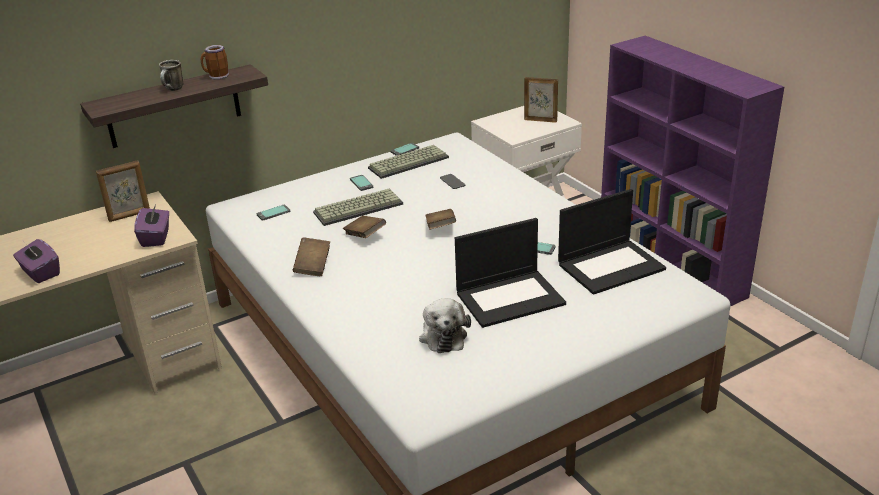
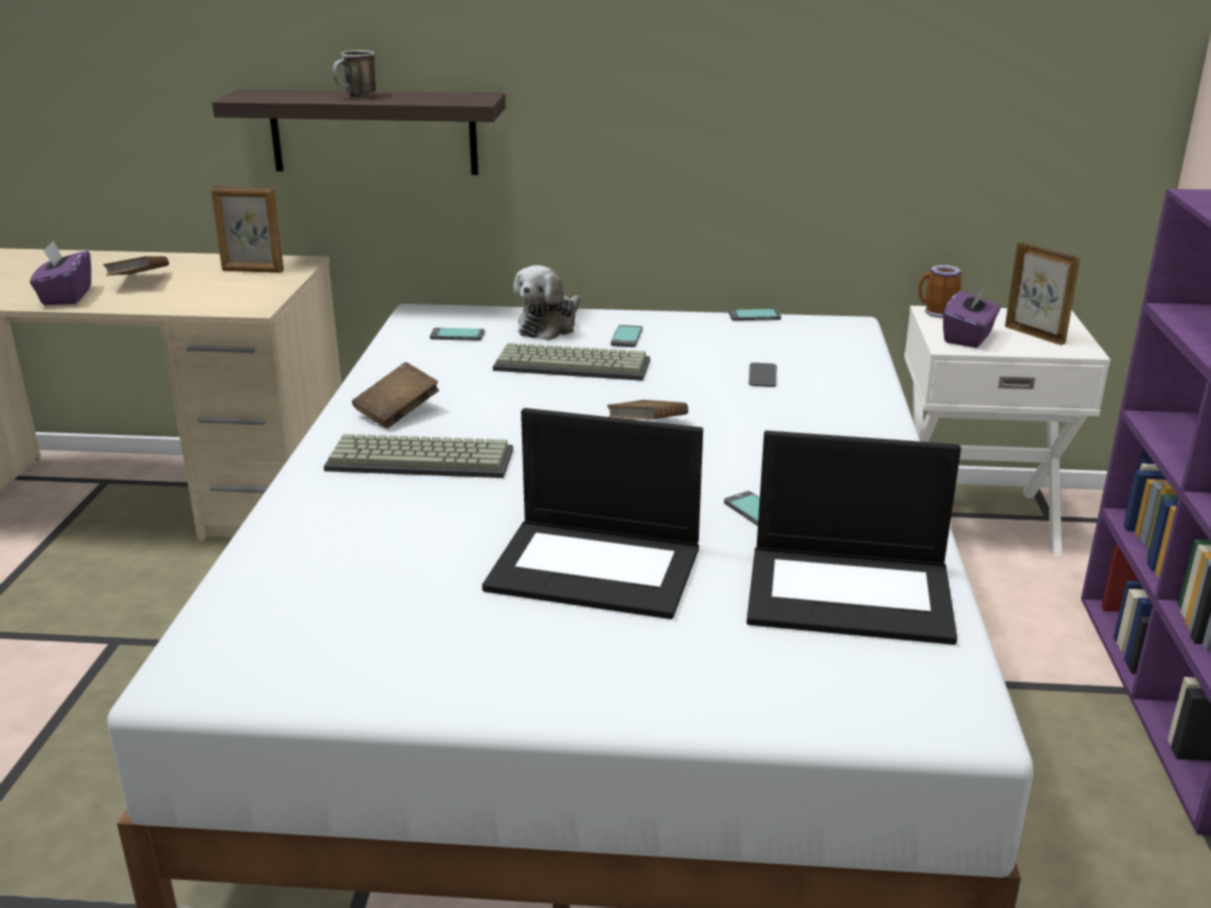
camera: 35 degrees right, 5 degrees down
(156, 237) = (234, 301): purple tissue box -> purple tissue box (968, 338)
(217, 77) = (433, 95): mug -> mug (936, 314)
(365, 235) = (525, 401): brown book -> brown book (139, 282)
(408, 162) = (736, 332): keyboard -> keyboard (423, 459)
(443, 335) = (410, 575): plush toy -> plush toy (549, 326)

